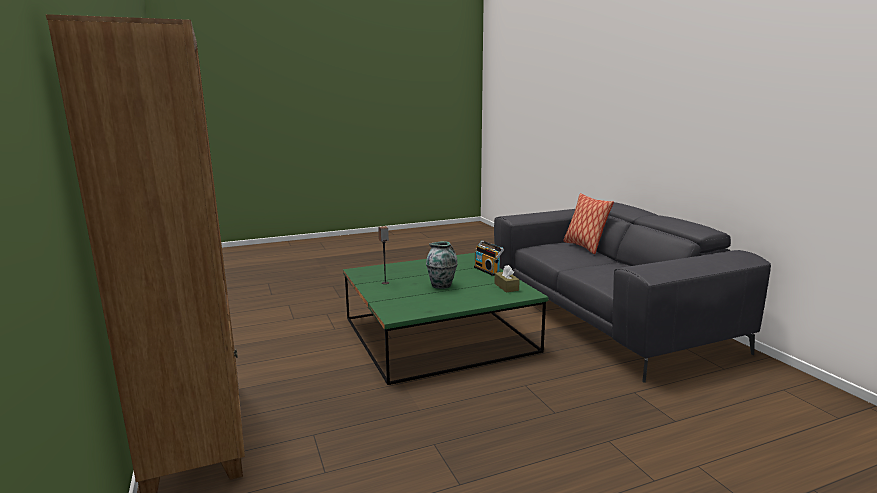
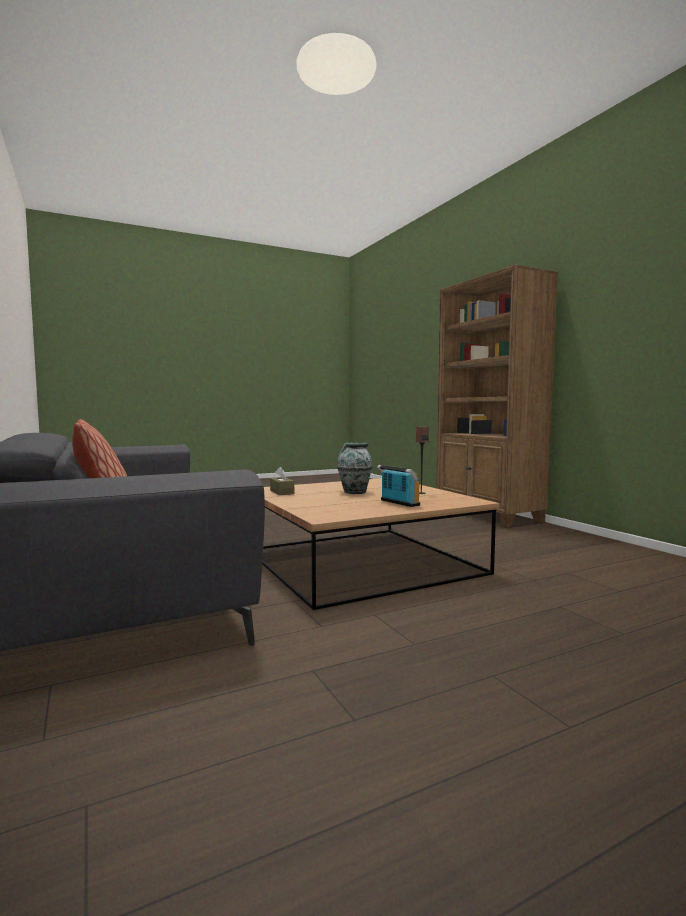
camera: 175 degrees right, 10 degrees down
(438, 334) = (360, 561): green coffee table -> brown coffee table
(488, 270) = (297, 503): radio -> radio (398, 503)

